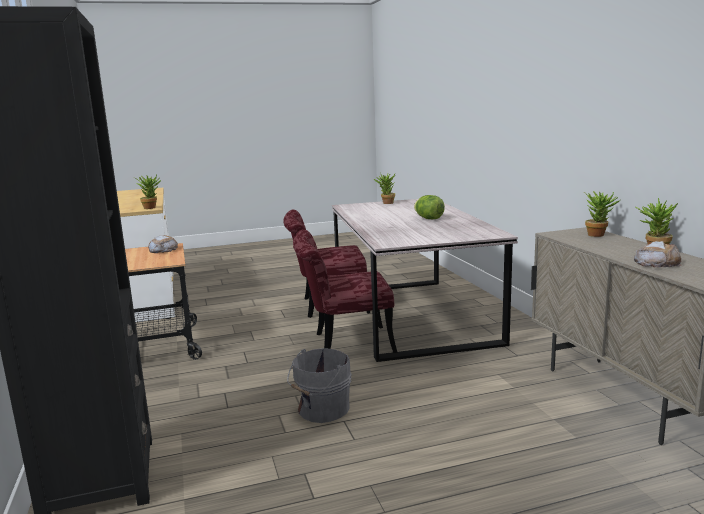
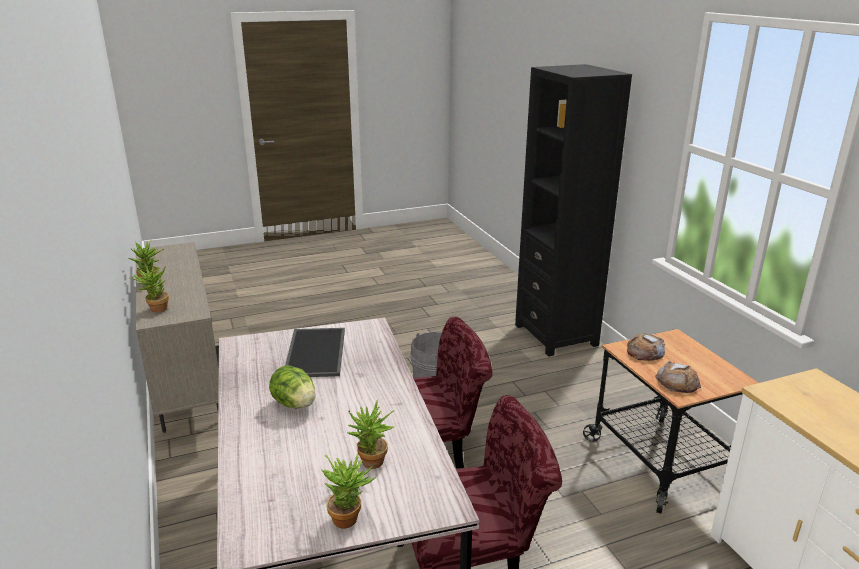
camera: 175 degrees right, 10 degrees up
(151, 207) = (777, 397): potted plant -> potted plant (371, 465)
(429, 233) = (314, 352): none -> tray
(657, 263) = (178, 266): bread -> bread (645, 352)

